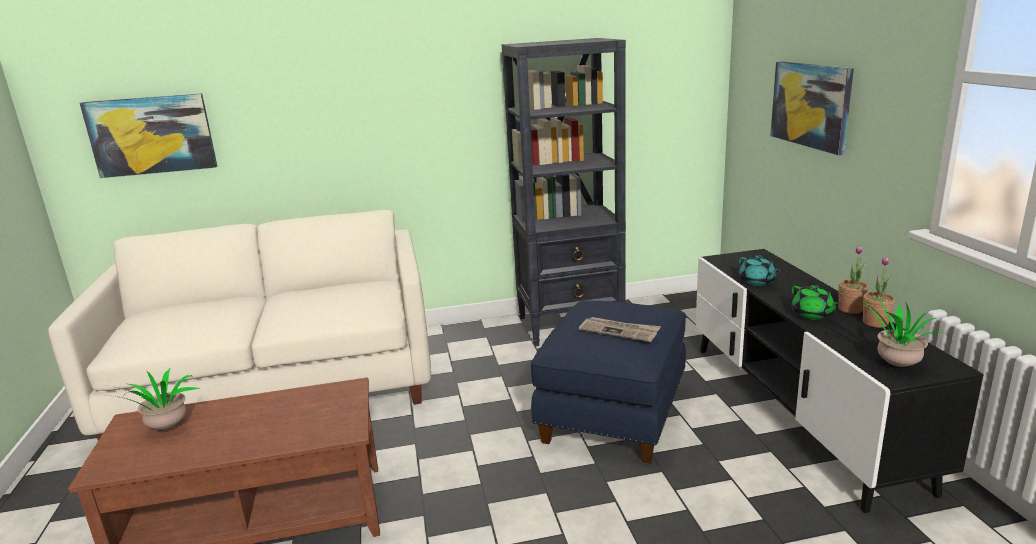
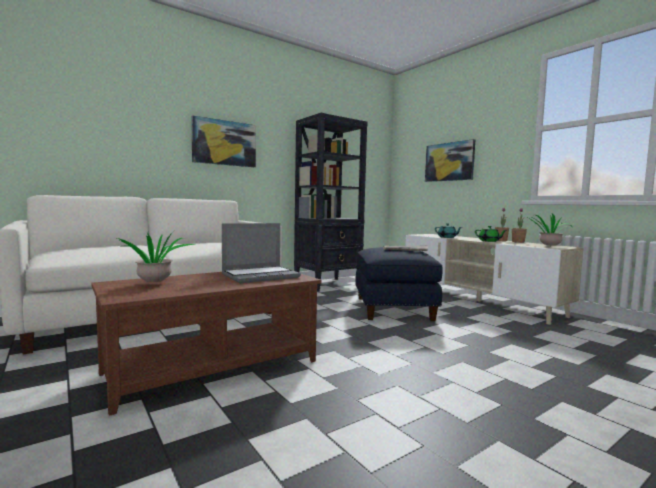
camera: 25 degrees left, 15 degrees down
(151, 135) = (67, 131): picture -> picture (224, 143)
(306, 416) = (261, 276): none -> laptop
(799, 410) = (477, 301): black tv stand -> beige tv stand

